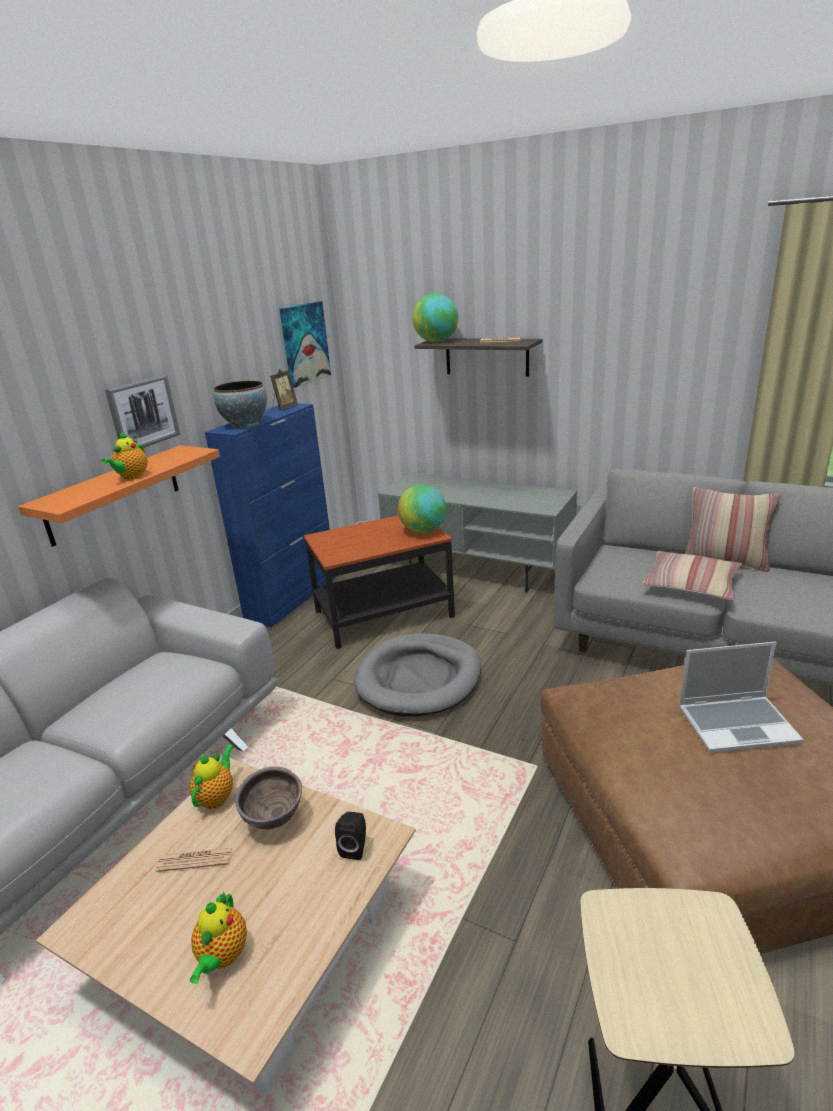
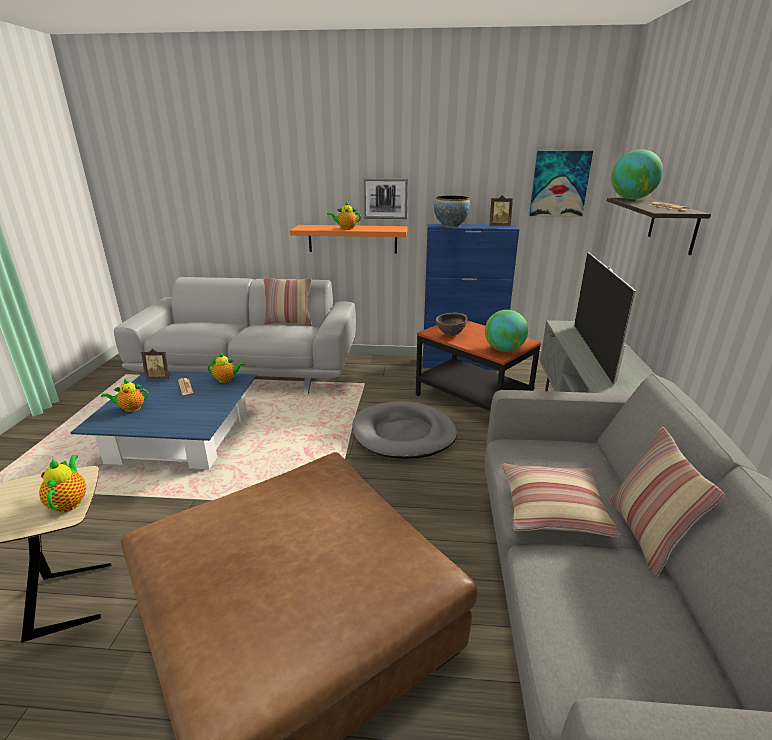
camera: 65 degrees right, 0 degrees up
(105, 678) = (289, 322): none -> pillow
(111, 908) = (159, 378): none -> picture frame
(253, 937) = (182, 436): beige coffee table -> blue coffee table
(274, 820) = (212, 397): brown bowl -> brown bowl (450, 335)
(355, 847) = (193, 424): black speaker -> none
(471, 494) = (592, 351): none -> television
(681, 915) = (69, 502): none -> teapot
(737, 724) = (306, 552): laptop -> none

